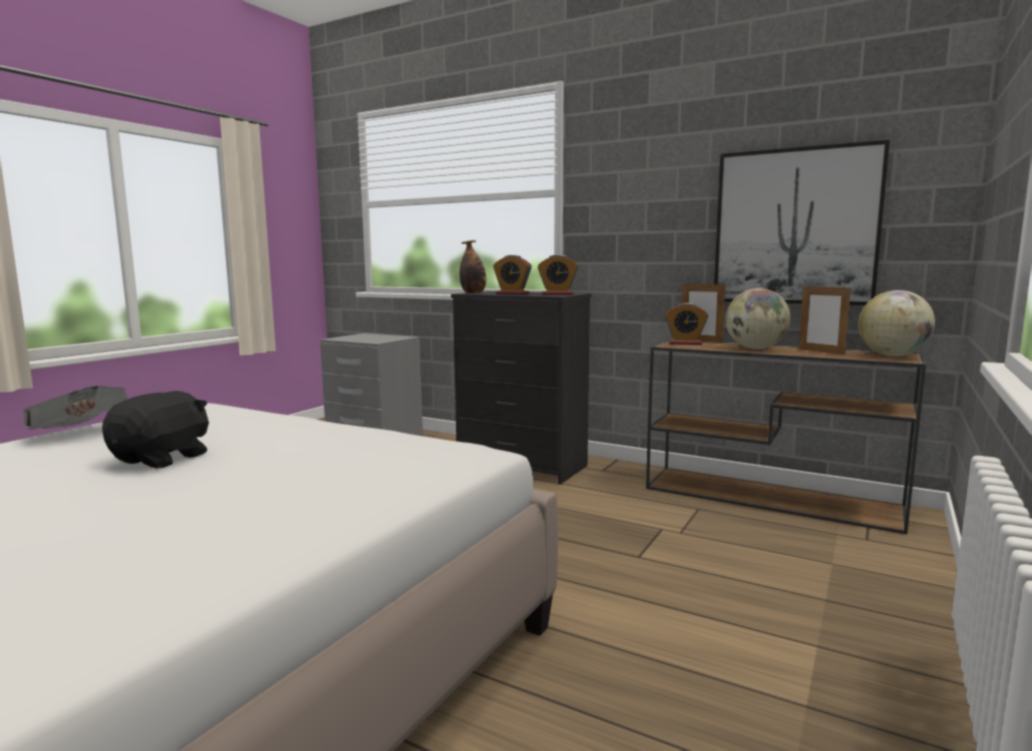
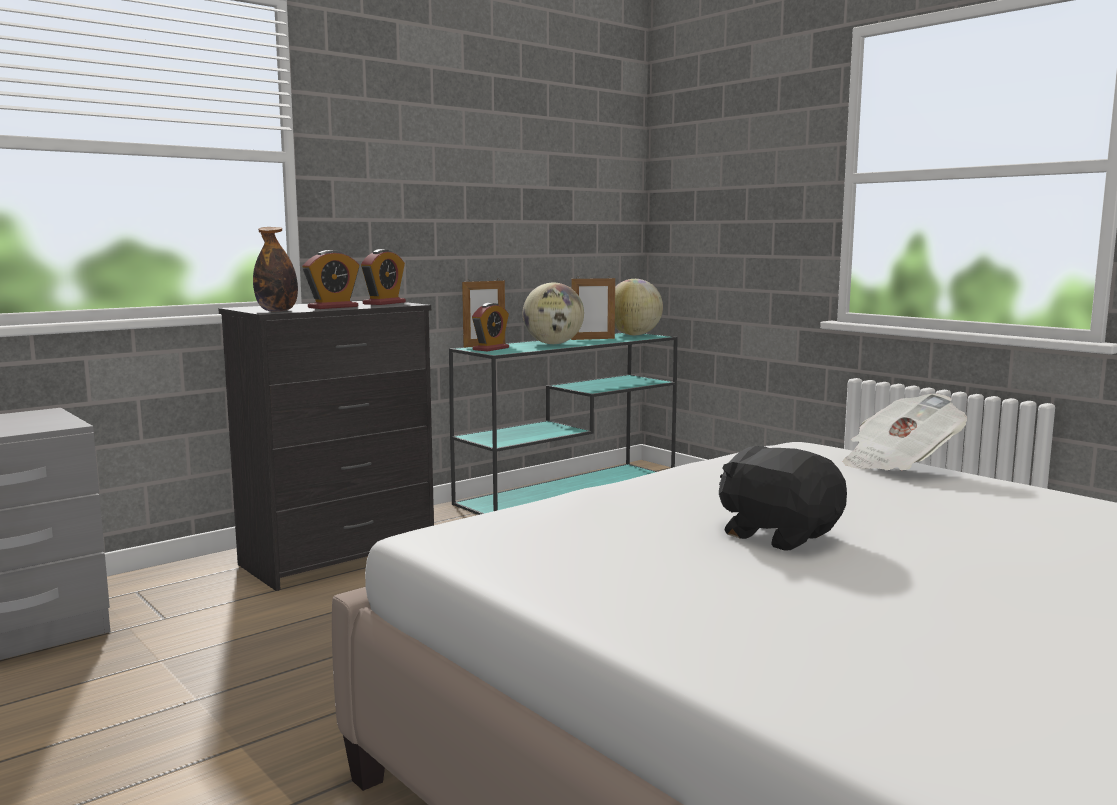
camera: 70 degrees left, 0 degrees up
(79, 433) = (595, 588): newspaper -> newspaper (898, 463)
(772, 498) = (570, 490): brown console table -> turquoise console table
(795, 227) = (540, 220): picture -> none

